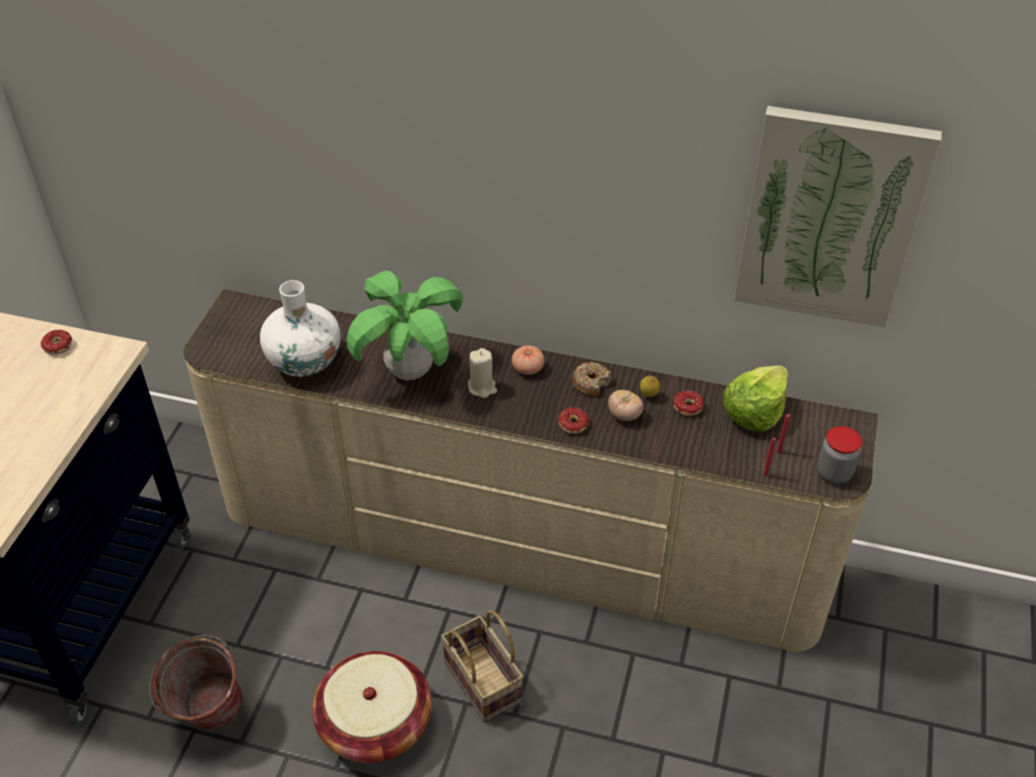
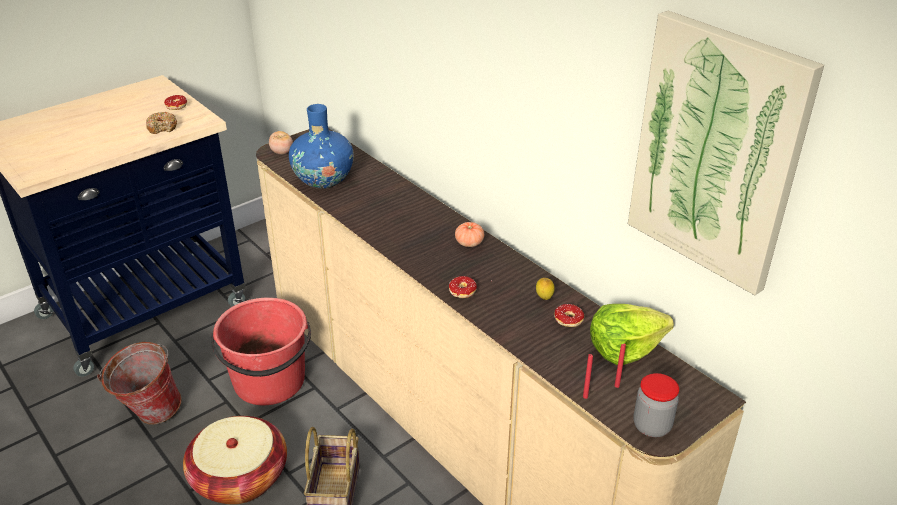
camera: 35 degrees right, 10 degrees down
(304, 361) = (323, 179): white vase -> blue vase
(308, 609) = (269, 382): none -> red bucket
(409, 371) = (383, 211): potted plant -> none
(482, 387) = (422, 241): beige candle -> none
(591, 383) = (507, 271): donut -> donut (162, 127)
(624, 415) = (509, 303): tomato -> tomato (282, 152)

